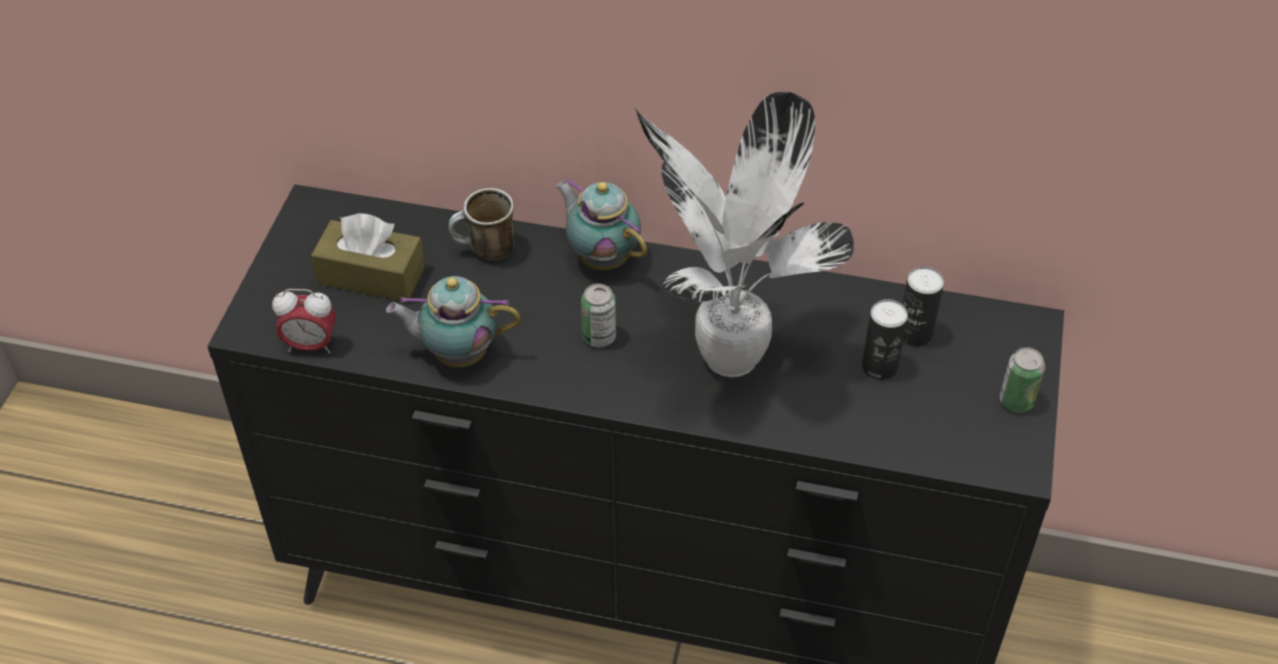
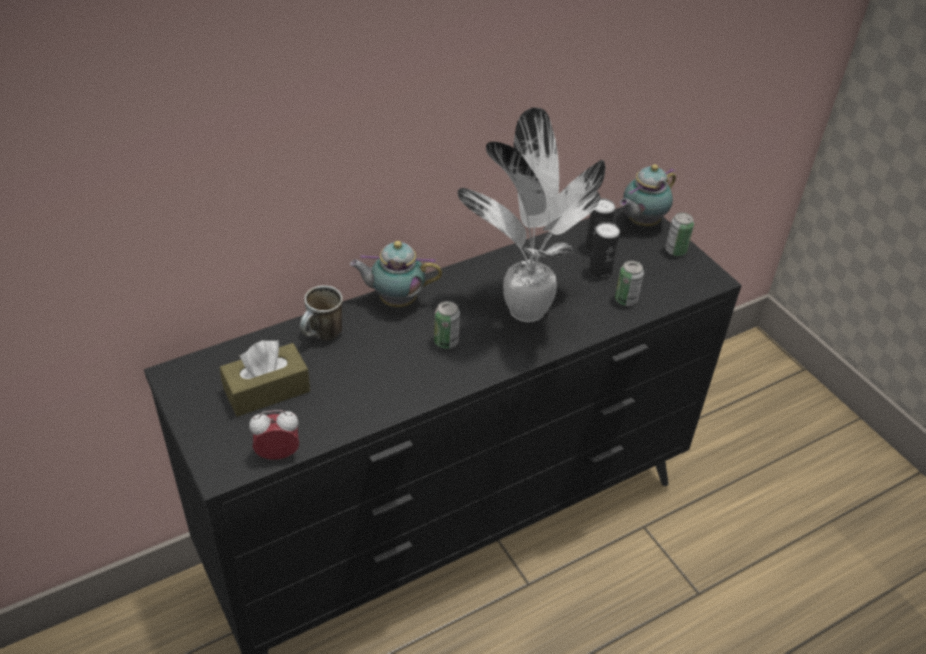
camera: 45 degrees left, 5 degrees down
(311, 345) = (278, 454): alarm clock -> alarm clock turned 150 degrees counterclockwise
(457, 354) = (377, 401): teapot -> teapot (640, 223)
(867, 420) = (626, 300): none -> can

